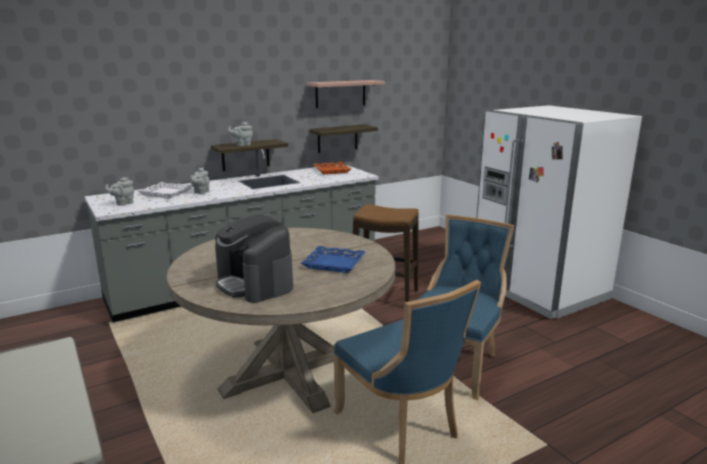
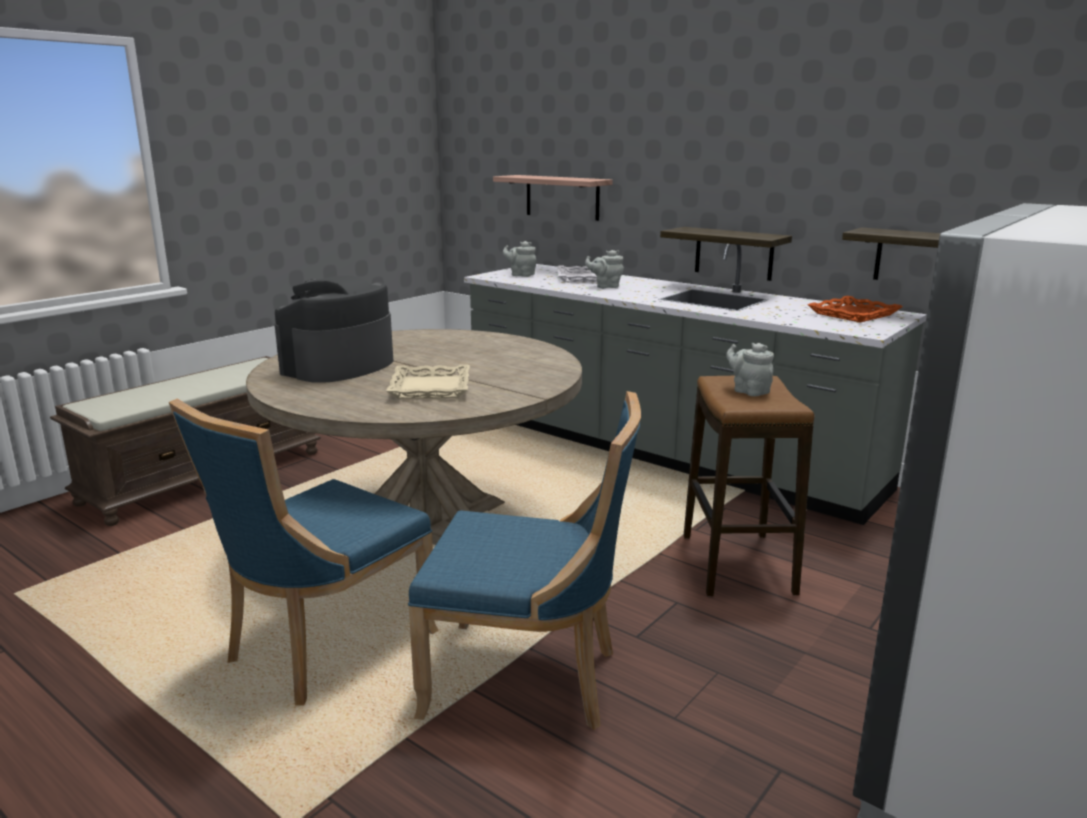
camera: 70 degrees right, 0 degrees up
(242, 145) = (708, 232): grey teapot -> grey teapot (748, 391)
(333, 263) = (429, 388): blue tray -> beige tray
(340, 93) = (949, 162): shelf -> shelf (562, 197)

